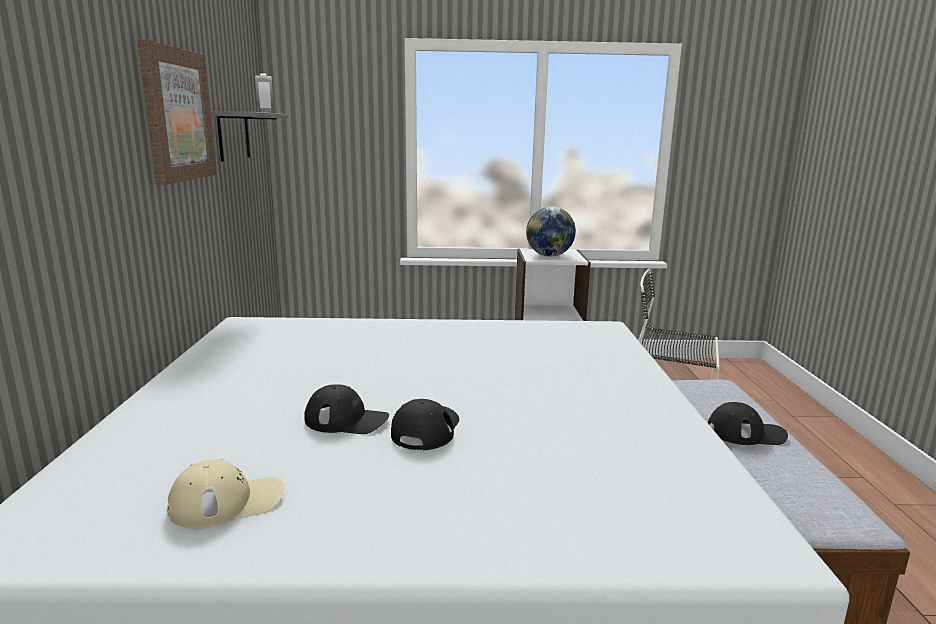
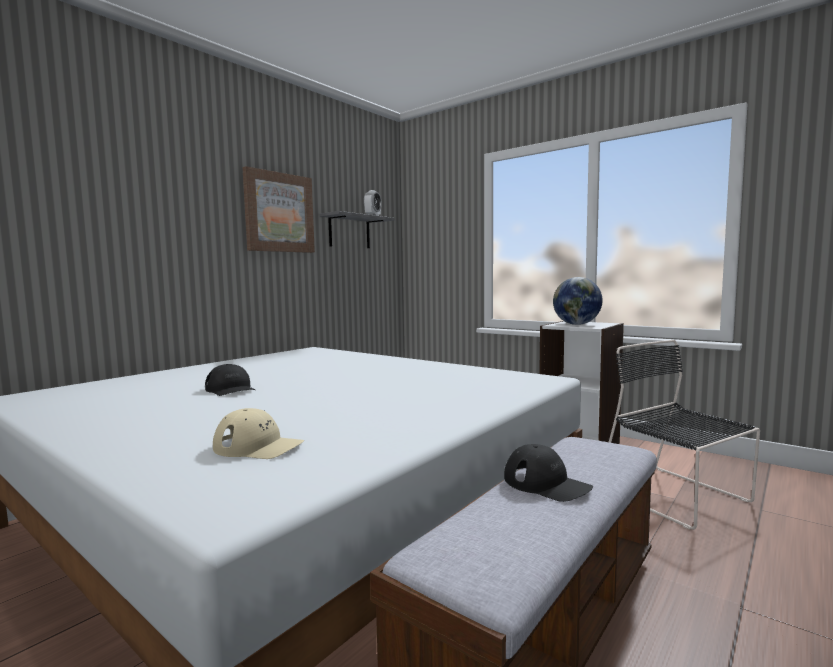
camera: 40 degrees right, 10 degrees down
(227, 502) = (99, 403): beige cap -> beige cap (258, 446)
(426, 429) = (251, 400): black cap -> none

